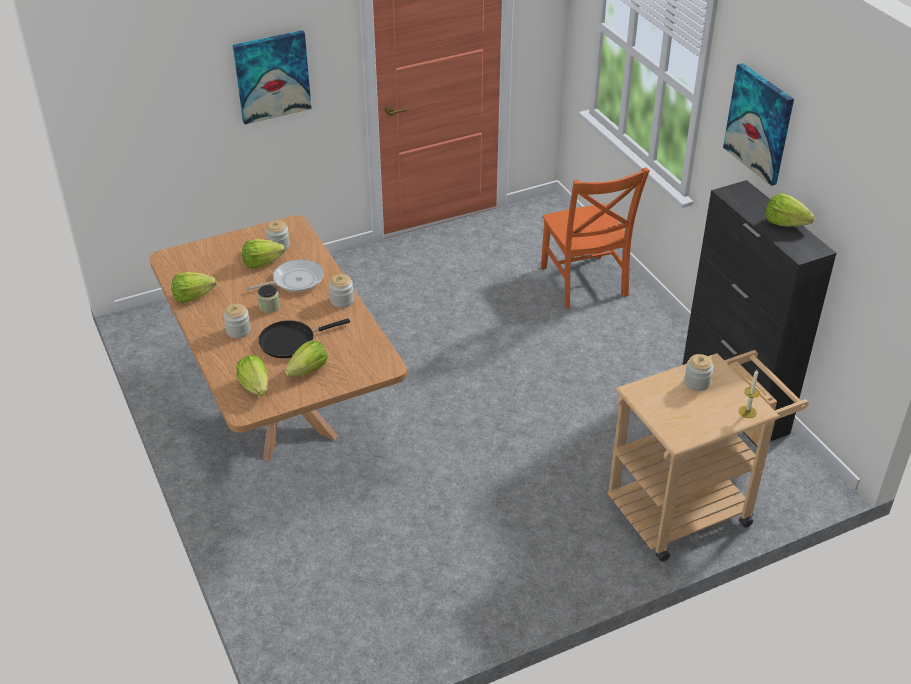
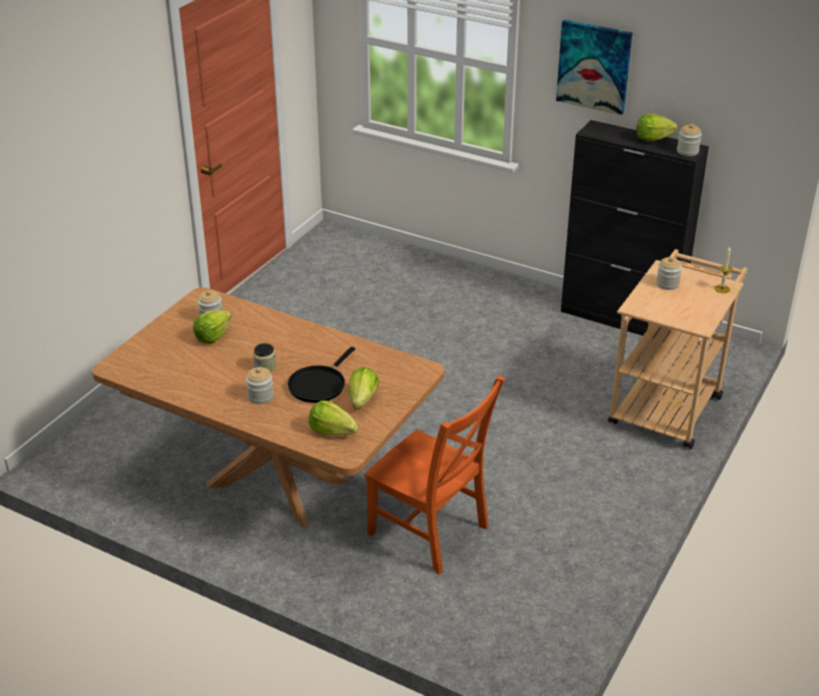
camera: 35 degrees left, 5 degrees down
(193, 296) = (180, 387): lettuce -> none
(272, 76) = (116, 158): picture -> none
(295, 280) = (262, 338): frying pan -> none
(342, 301) = (324, 337): jar -> jar (687, 151)
(584, 284) = (423, 280): orange chair -> orange chair (431, 533)

